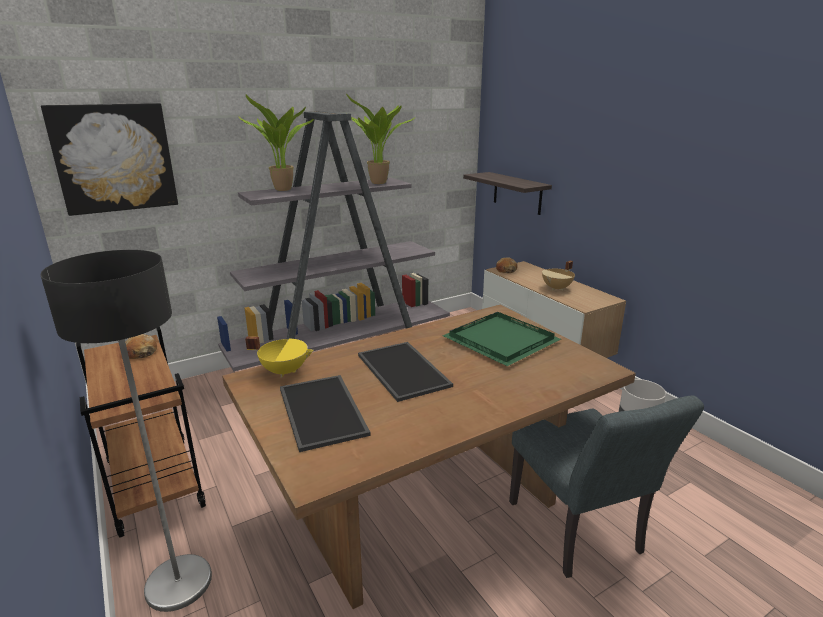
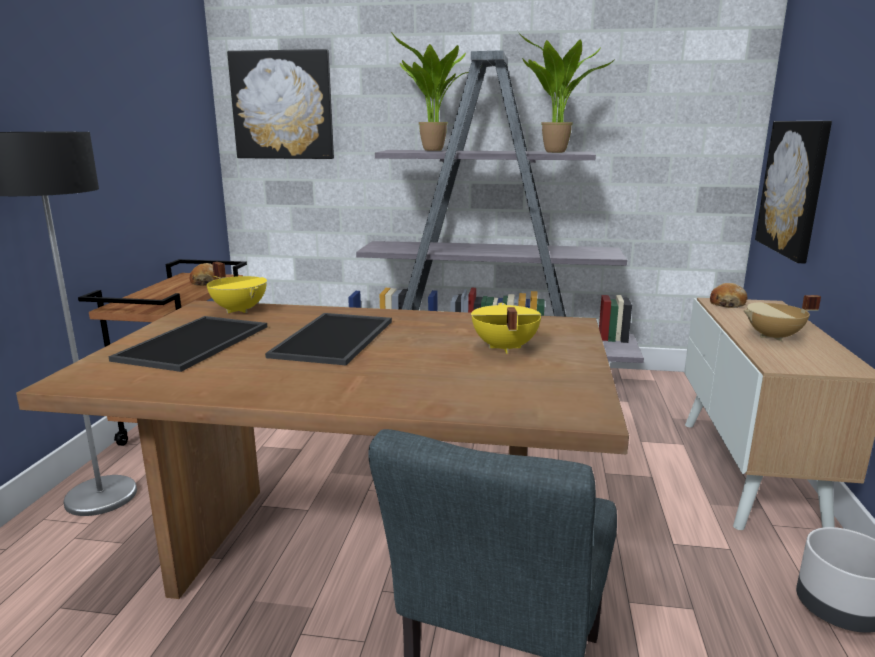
camera: 40 degrees right, 5 degrees down
(501, 342) = (503, 348): green tray -> yellow cooking pot
(517, 193) = (793, 187): shelf -> picture

